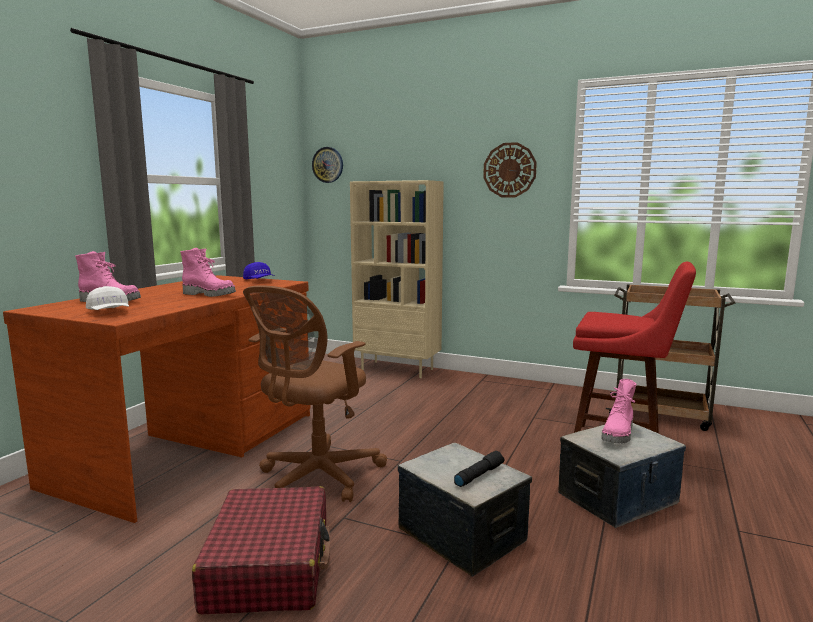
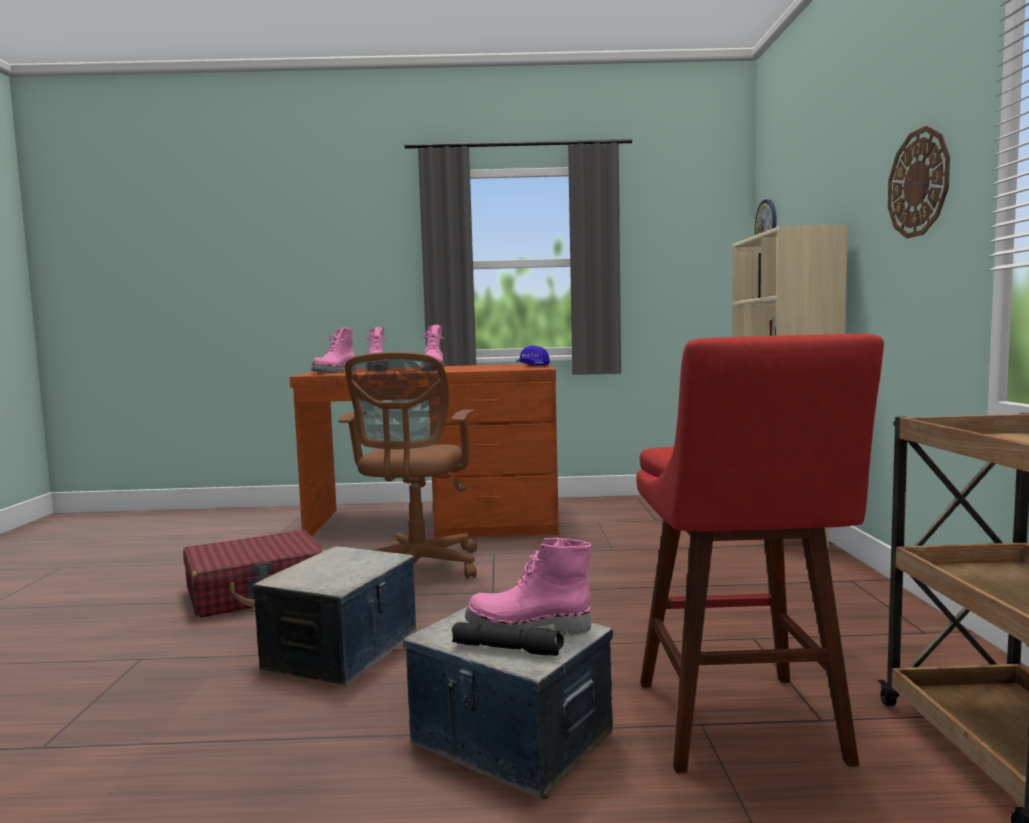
camera: 65 degrees right, 5 degrees down
(109, 312) = (335, 372): white cap -> pink boot
(316, 478) = (416, 570): brown office chair -> brown office chair turned 90 degrees counterclockwise
(479, 475) = (327, 575): black flashlight -> black flashlight (508, 649)

